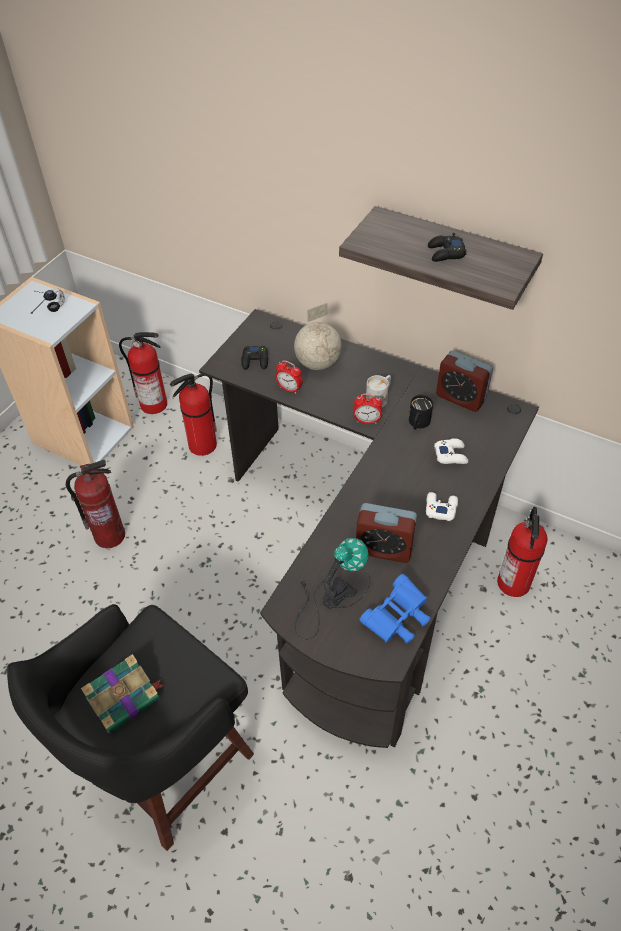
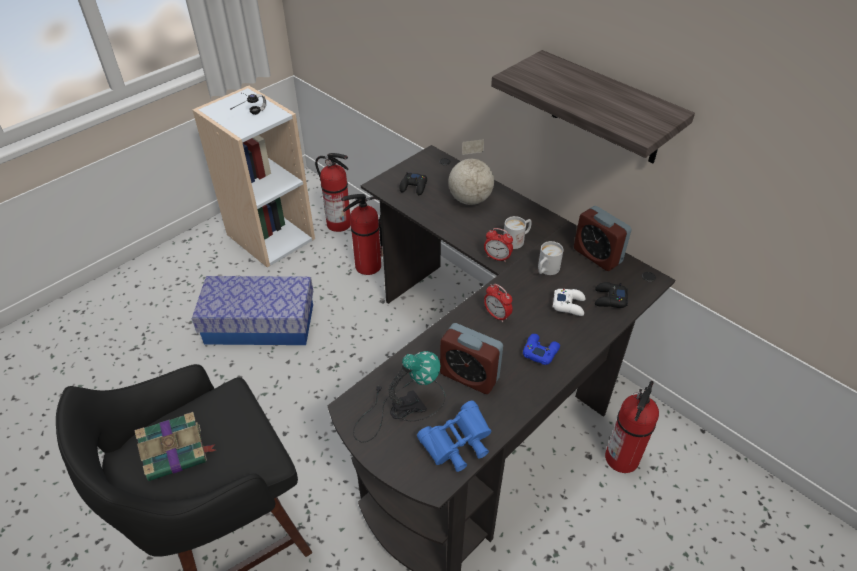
camera: 15 degrees right, 5 degrees down
(110, 535) = (260, 324): fire extinguisher -> storage box
(289, 389) = (435, 216): alarm clock -> alarm clock (497, 315)
(418, 424) = (546, 270): black mug -> white mug
(440, 508) = (540, 351): white game controller -> blue game controller
(445, 253) = (593, 97): black game controller -> black game controller (609, 299)

